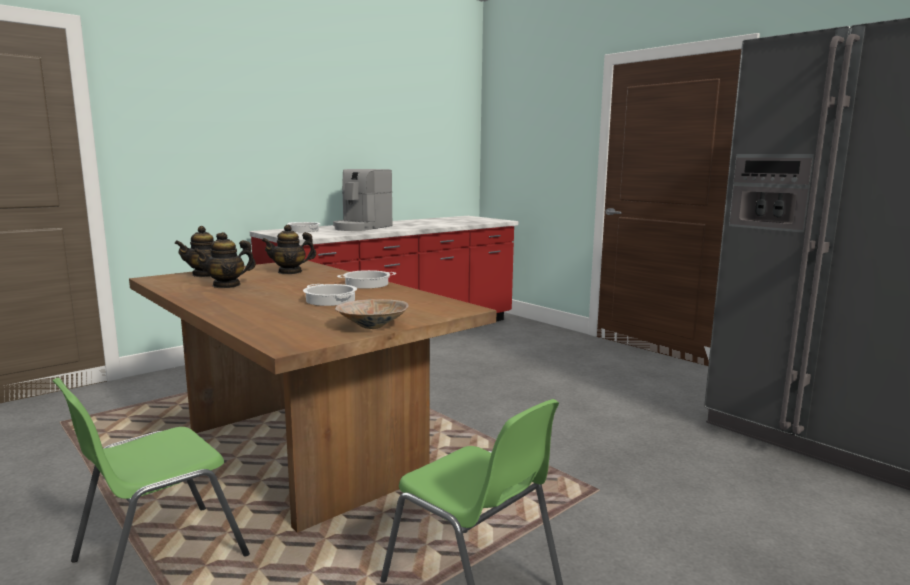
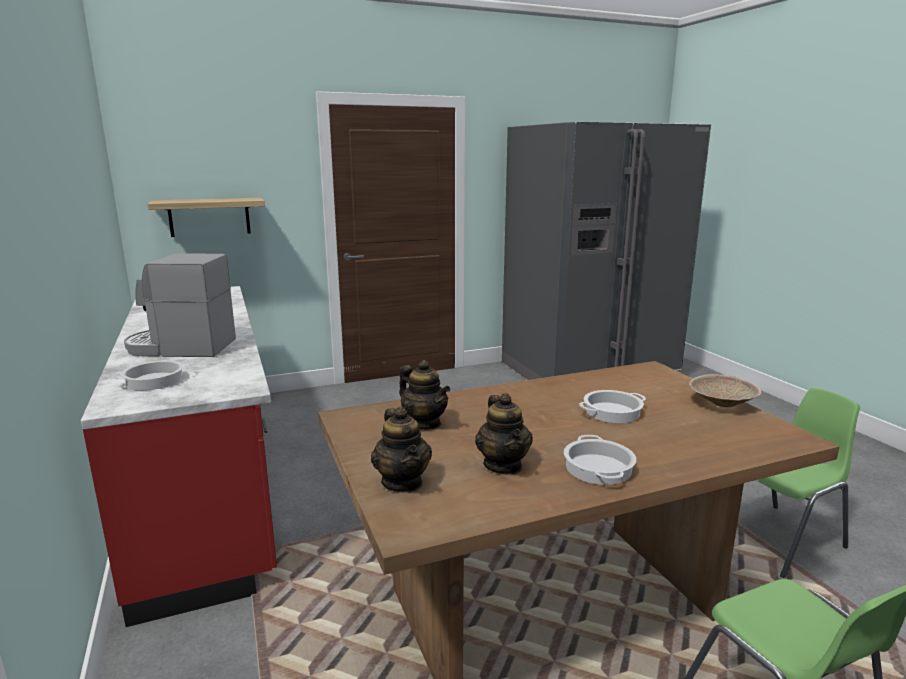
camera: 70 degrees left, 5 degrees up
(290, 272) = (424, 423): teapot -> teapot turned 45 degrees counterclockwise
(362, 227) = (180, 347): coffee machine -> coffee machine turned 135 degrees clockwise
(366, 284) = (531, 391): cooking pot -> cooking pot (599, 468)
(523, 166) = (209, 217): none -> shelf

